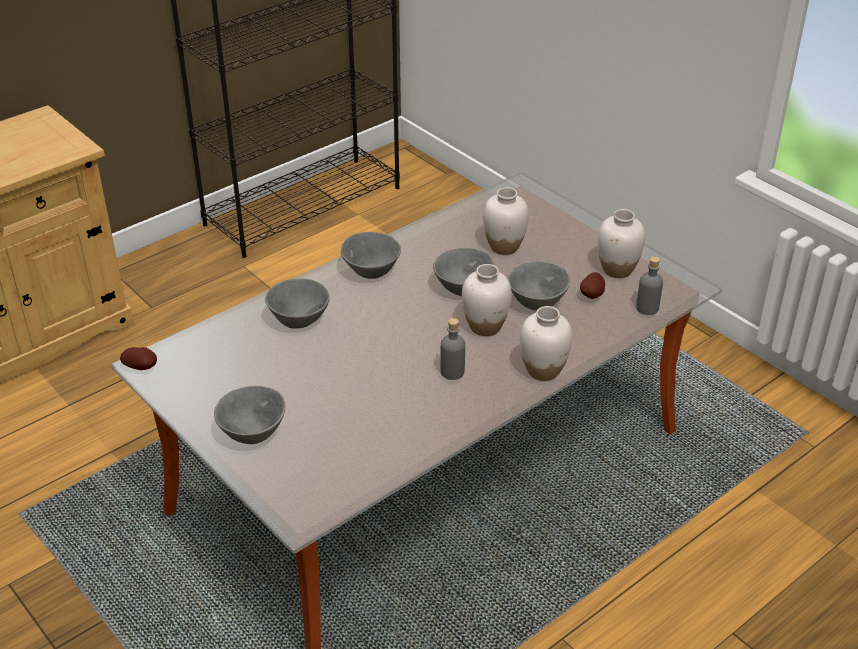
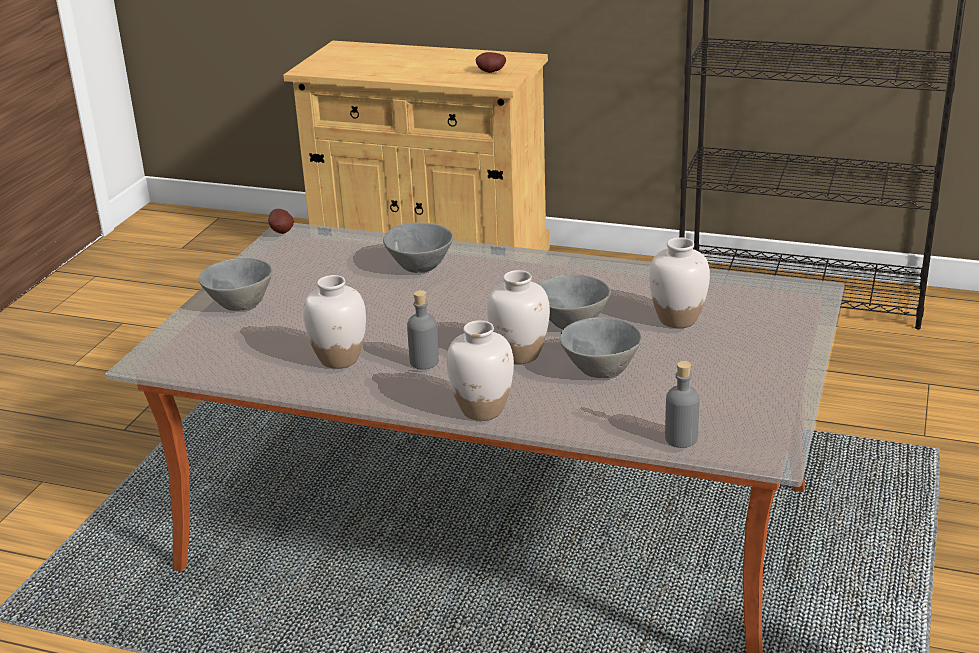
camera: 60 degrees right, 10 degrees down
(370, 272) = (535, 271): grey bowl -> none
(592, 295) = (658, 397): potato -> potato (491, 72)
(617, 270) = (732, 397): white vase -> white vase (339, 359)

